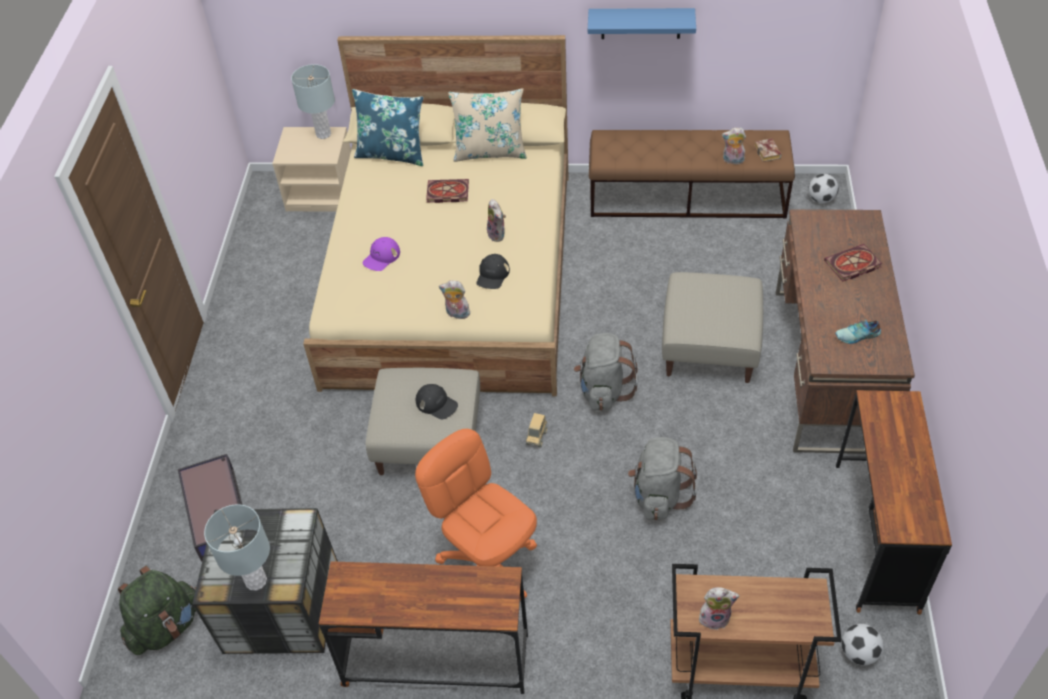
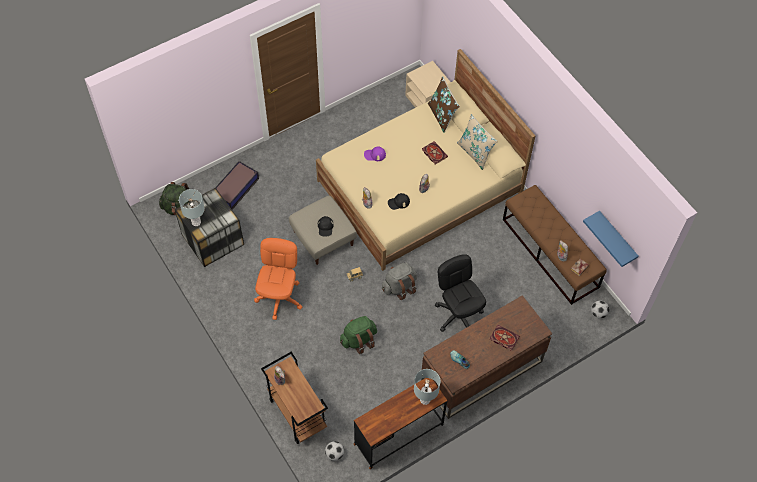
camera: 50 degrees right, 10 degrees up
(323, 134) = (440, 79): grey table lamp -> grey table lamp (425, 399)
(392, 154) = (442, 116): blue pillow -> brown pillow
(436, 660) = (227, 306): brown desk -> none
(641, 23) = (565, 161): blue shelf -> blue shelf (616, 238)
(659, 495) = (359, 340): grey backpack -> green backpack
(709, 345) = (458, 315): beige ottoman -> black office chair

